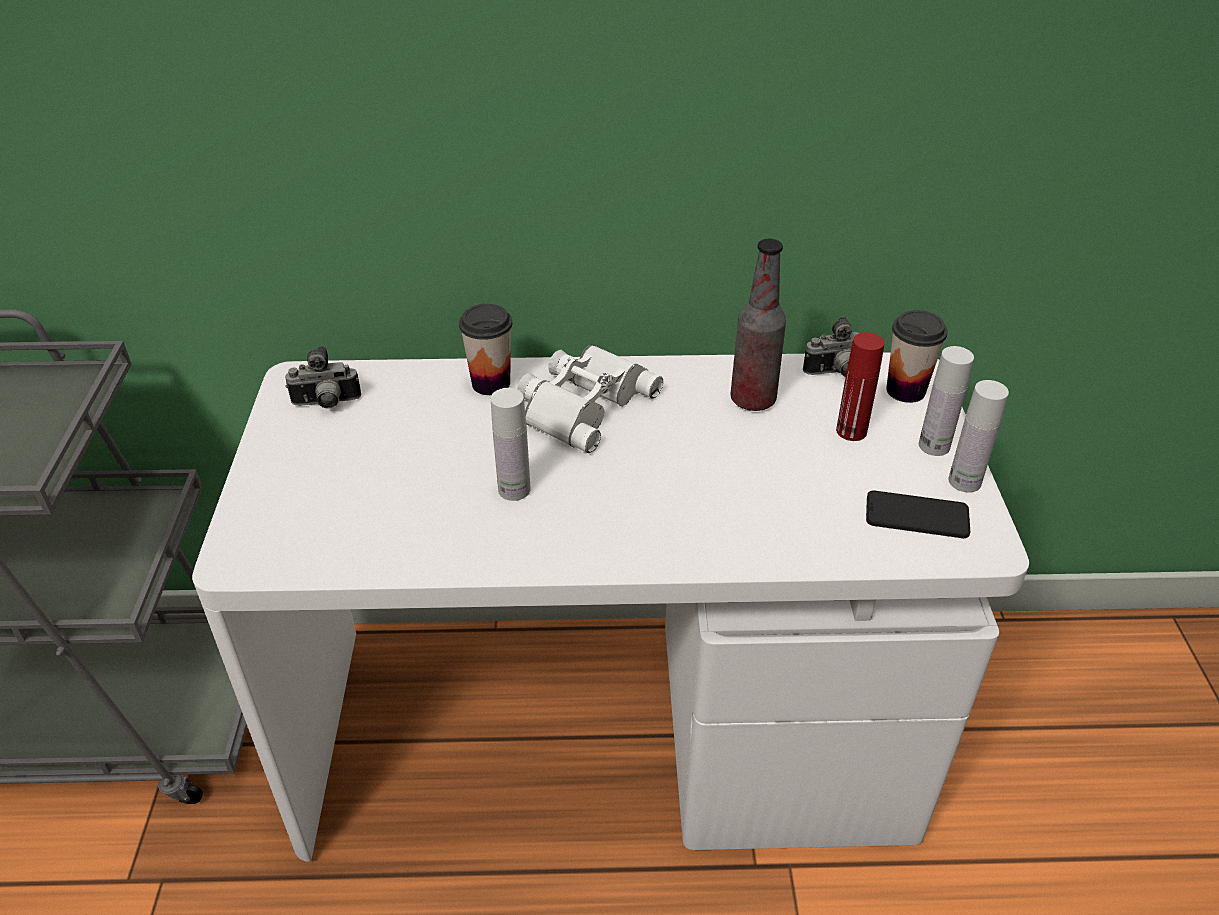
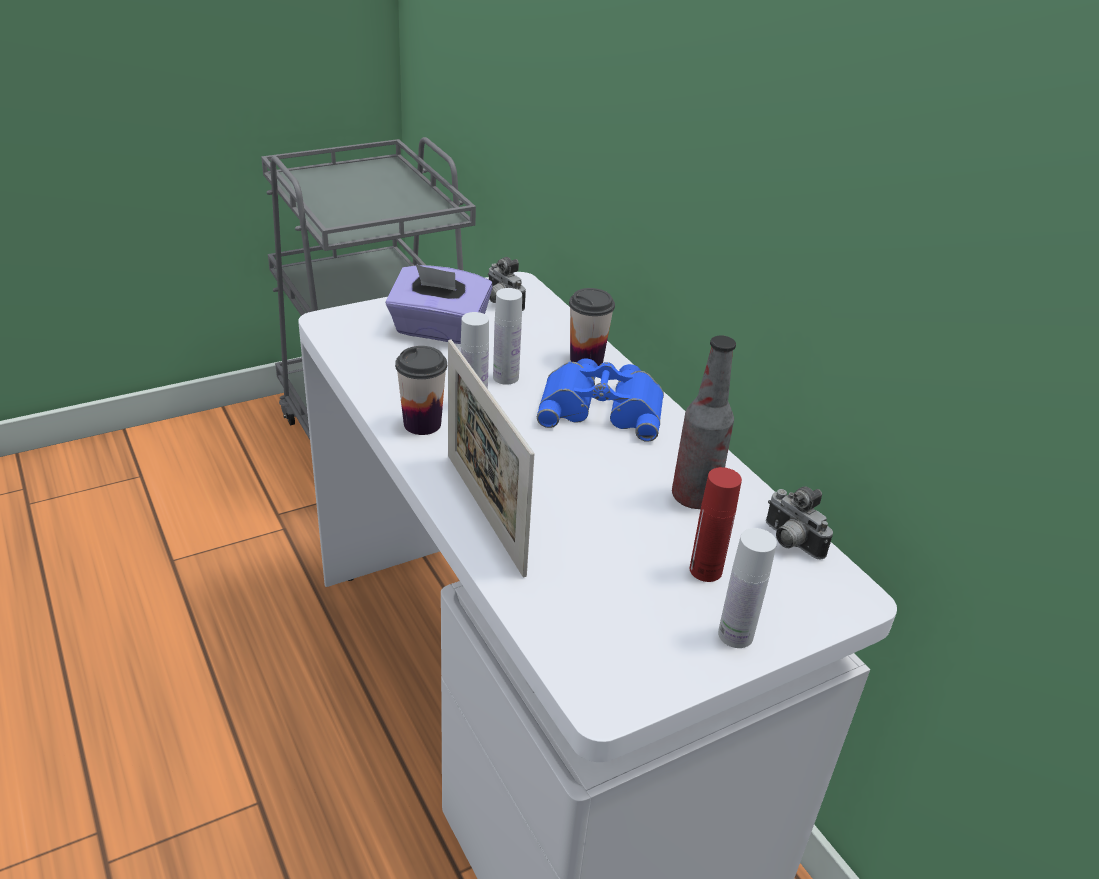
camera: 60 degrees right, 5 degrees down
(343, 470) = (439, 330): none -> purple tissue box
(582, 403) = (602, 407): white binoculars -> blue binoculars
(705, 540) = (484, 512): none -> picture frame
(905, 390) = (810, 597): cup -> cup (422, 424)
(917, 515) = (614, 640): phone -> none
(964, 481) = (696, 668): white bottle -> white bottle (505, 377)

